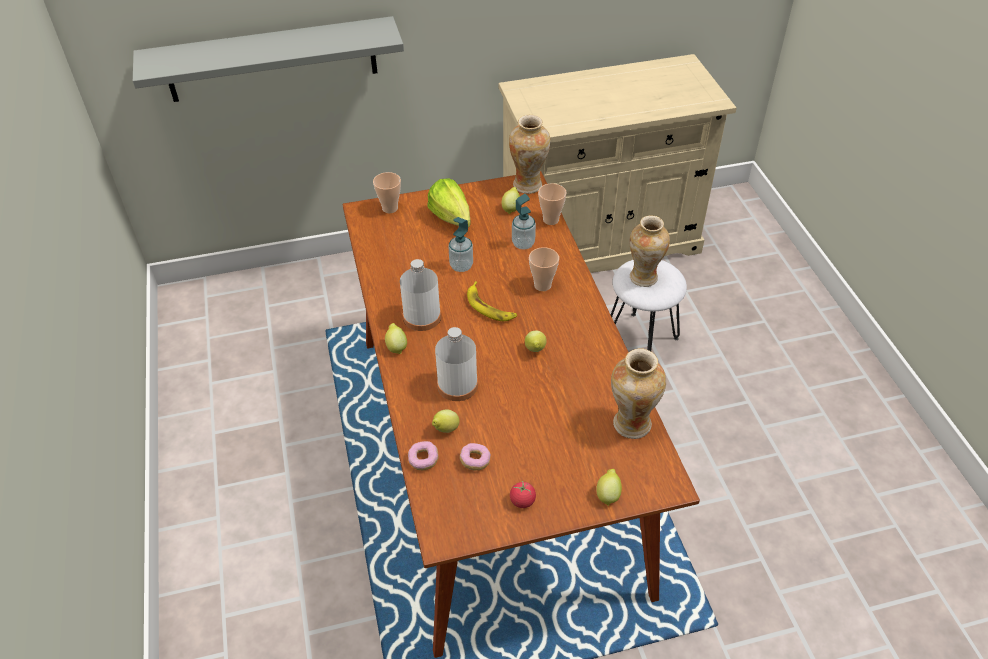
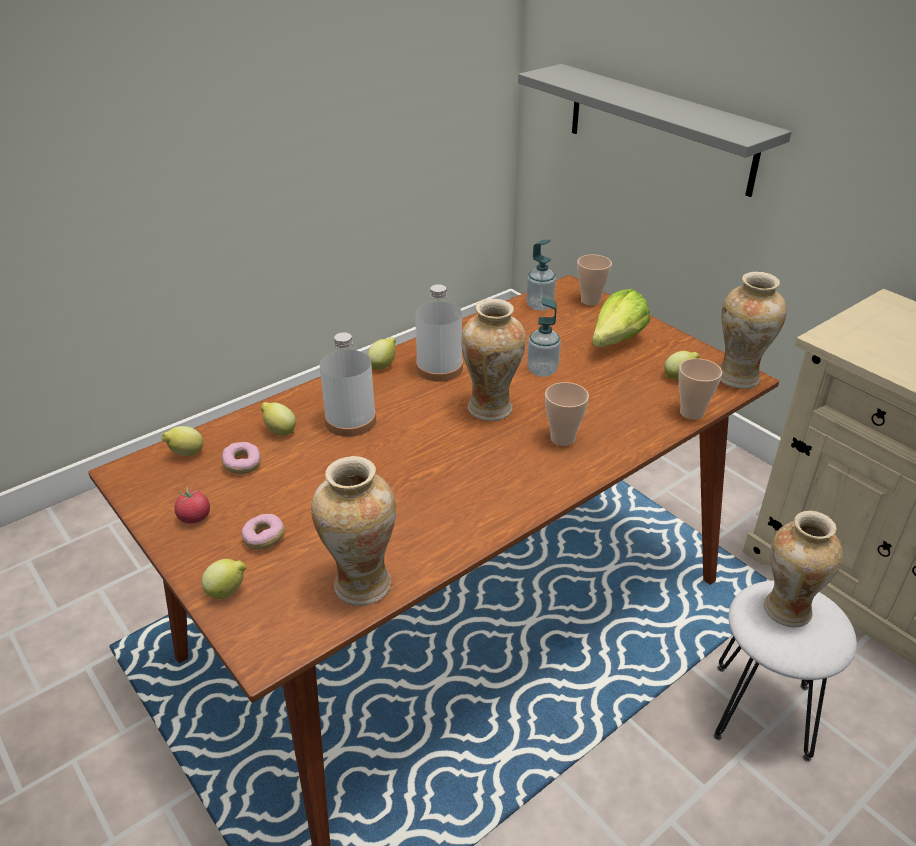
camera: 65 degrees right, 10 degrees down
(423, 460) = (230, 429): donut -> donut (264, 538)
(490, 307) = (491, 409): banana -> vase
(523, 244) = (624, 403): soap dispenser -> soap dispenser (539, 305)
(535, 350) = (443, 463): lemon -> lemon (186, 454)

